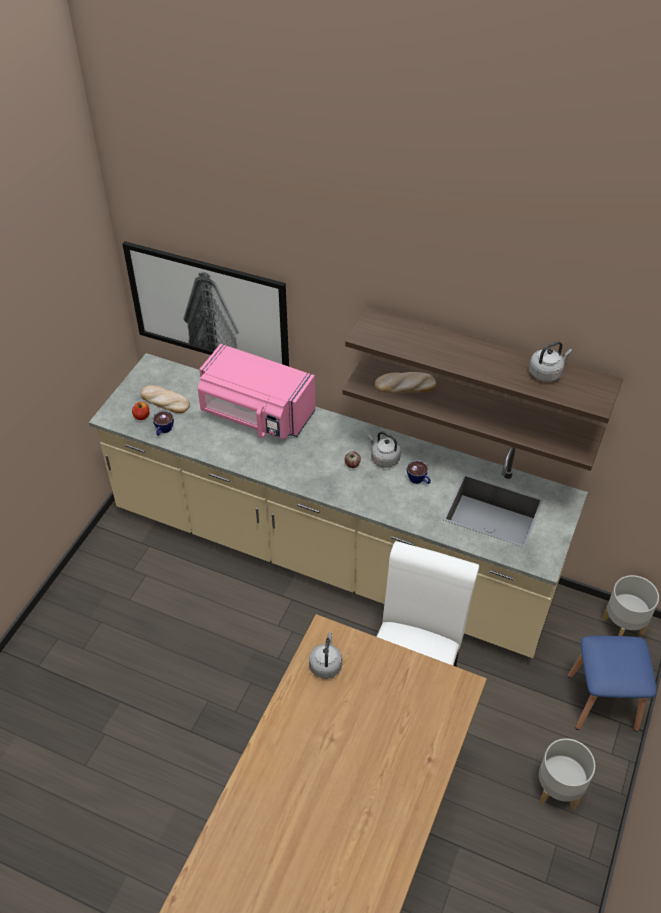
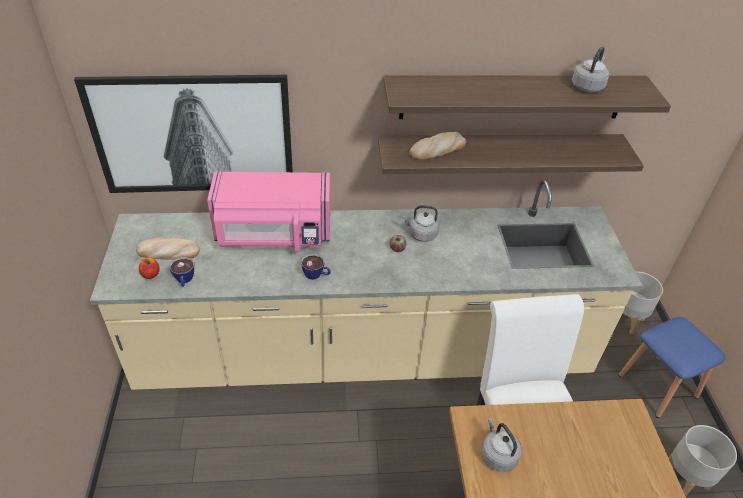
camera: 30 degrees left, 5 degrees down
(419, 480) = (465, 242): cup -> cup (316, 275)

